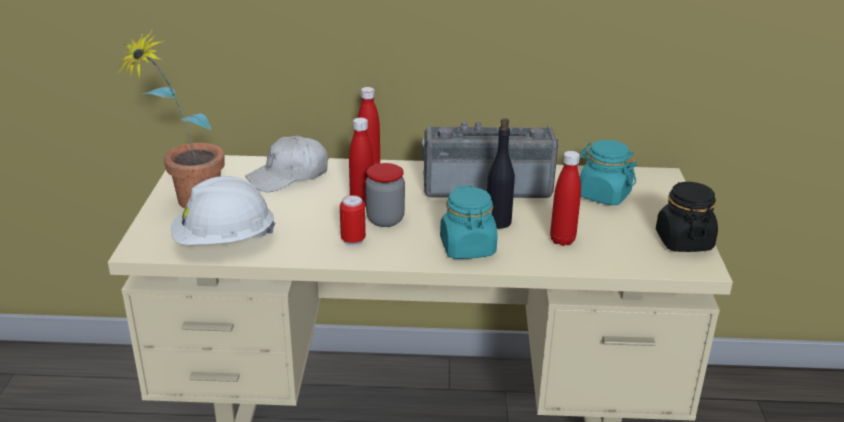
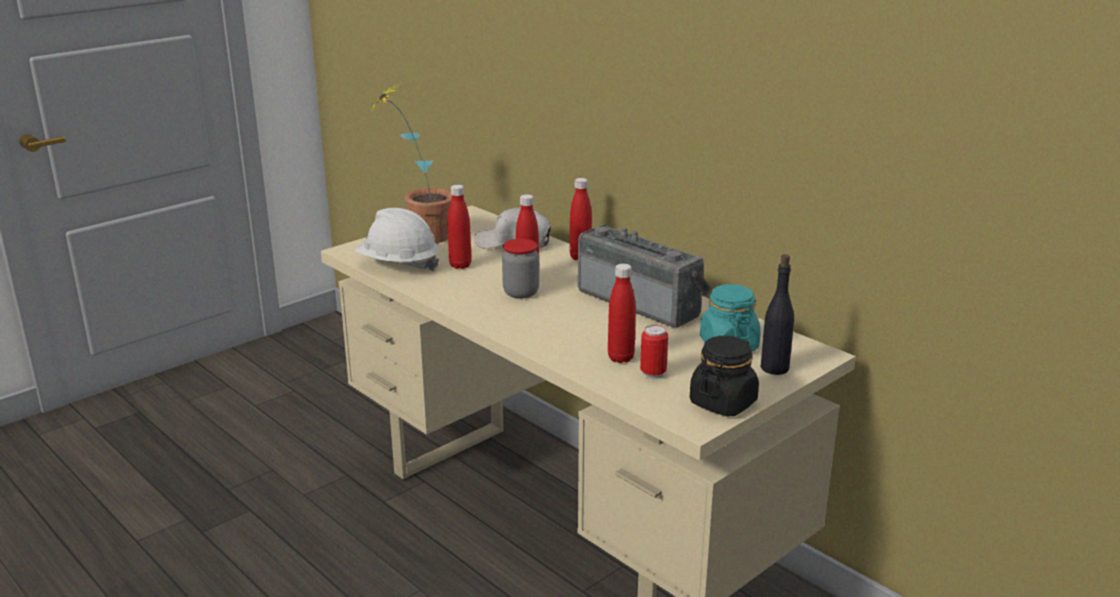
camera: 45 degrees right, 5 degrees down
(283, 217) = (460, 265): none -> red bottle
(353, 240) = (474, 296): can -> can (653, 373)
(468, 248) = (539, 332): turquoise jar -> none
(498, 222) = (598, 326): black bottle -> black bottle (774, 368)

